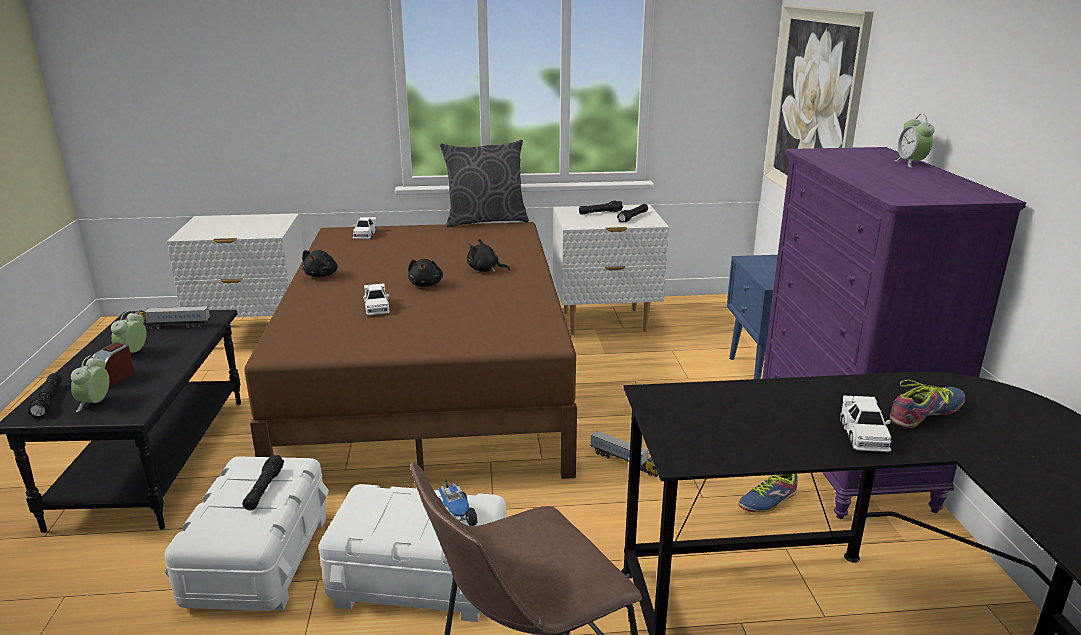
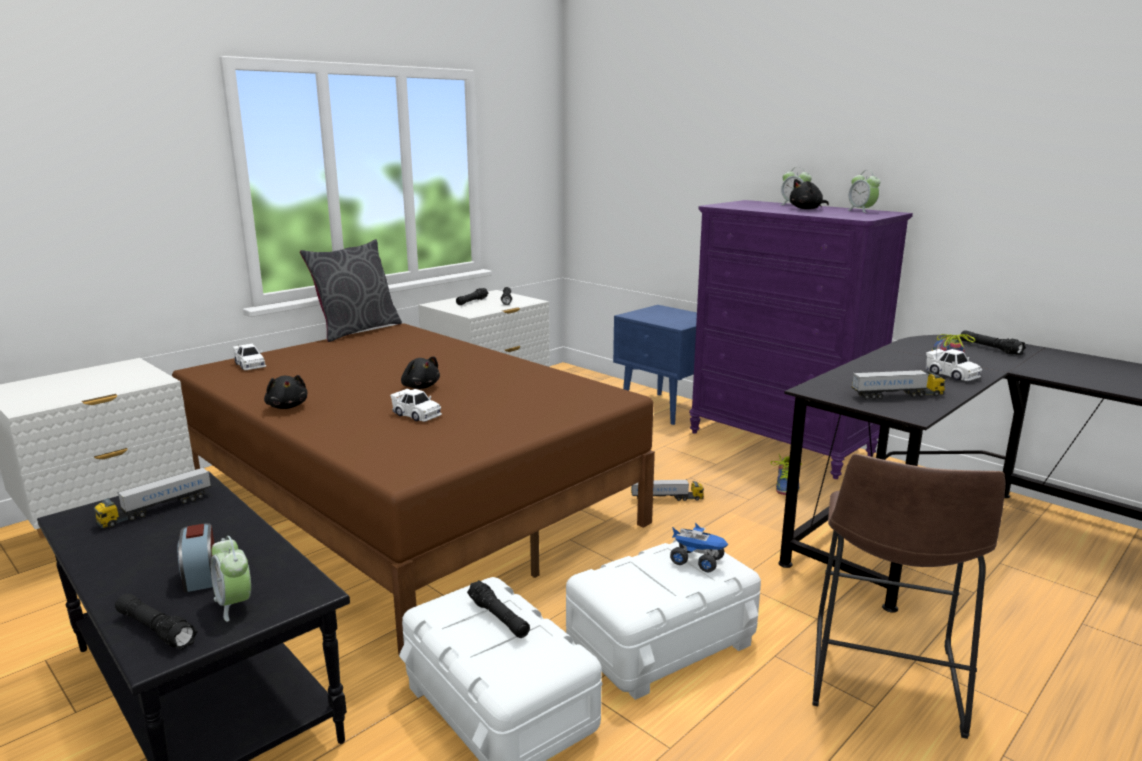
camera: 40 degrees left, 5 degrees down
(133, 353) = (165, 547): alarm clock -> alarm clock (861, 211)
(485, 270) = (449, 364): black plush toy -> black plush toy (807, 209)
(724, 433) = (897, 395): none -> toy truck
(814, 106) = (634, 182): picture -> none
(1025, 423) = (990, 348): none -> black flashlight

